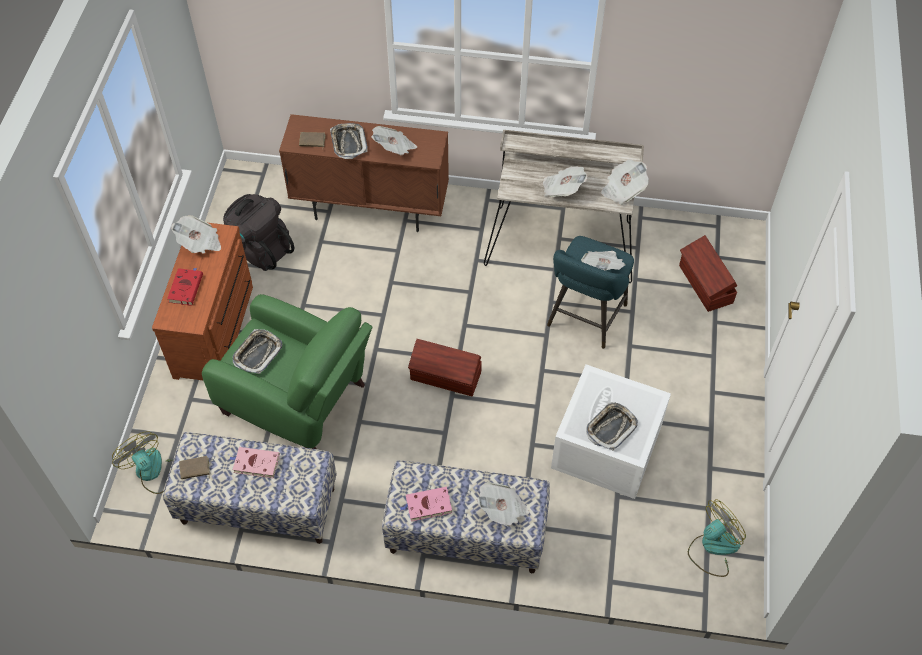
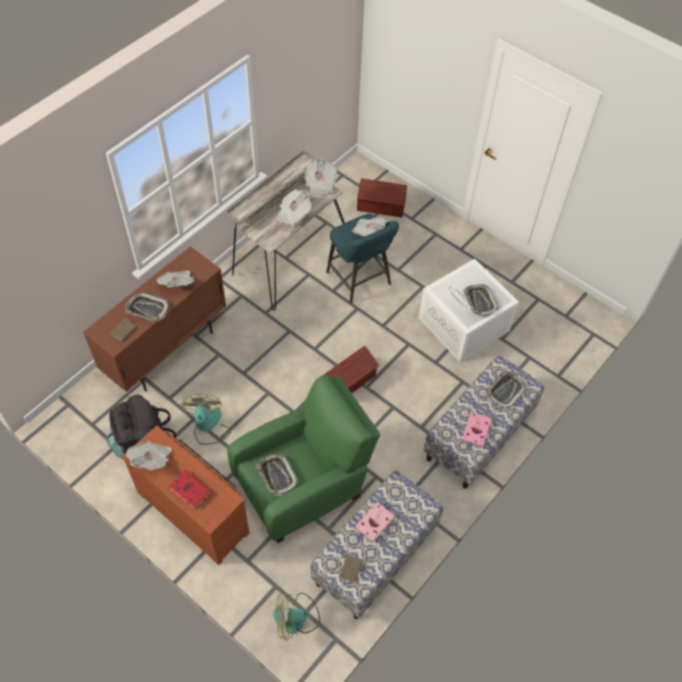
camera: 60 degrees left, 0 degrees up
(503, 510) = (505, 391): newspaper -> tray
(713, 547) = (565, 312): fan -> fan (208, 426)

